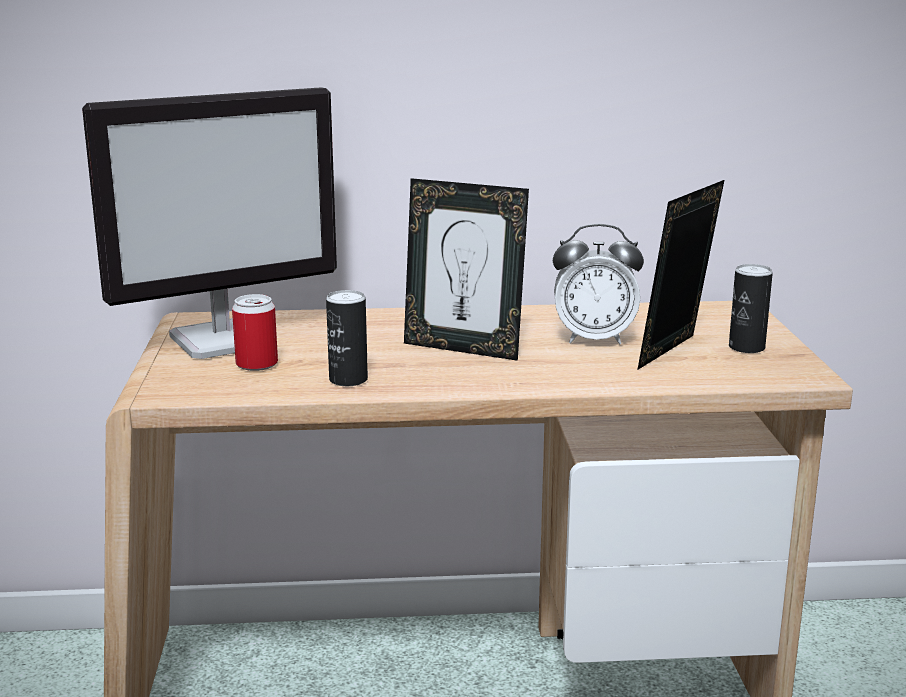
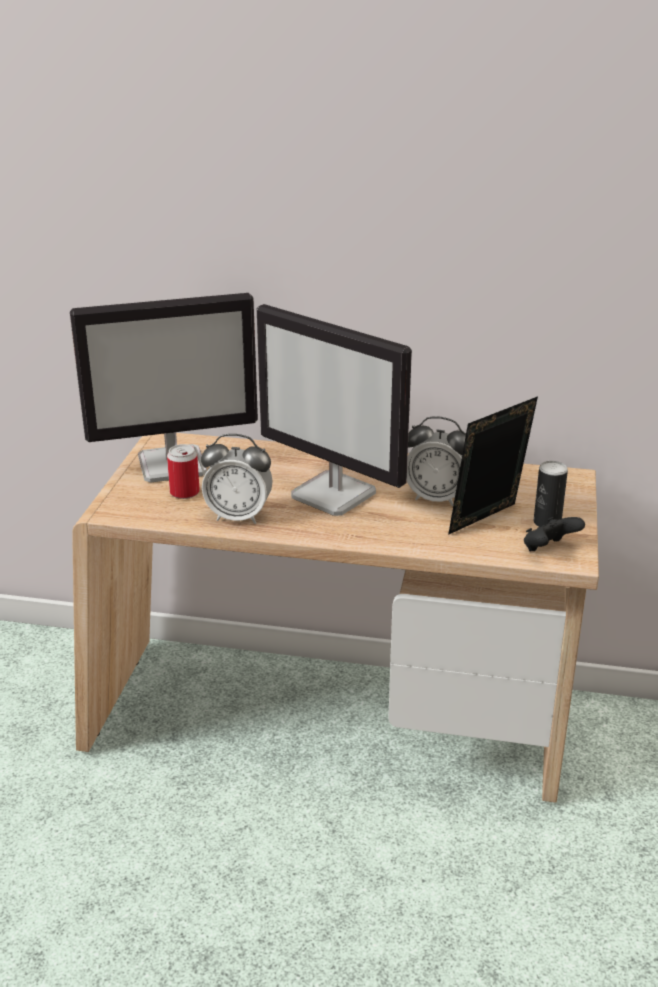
camera: 15 degrees right, 10 degrees up
(348, 380) = (238, 516): can -> alarm clock
(463, 348) = (335, 495): picture frame -> monitor
(772, 371) = (549, 550): none -> black game controller

